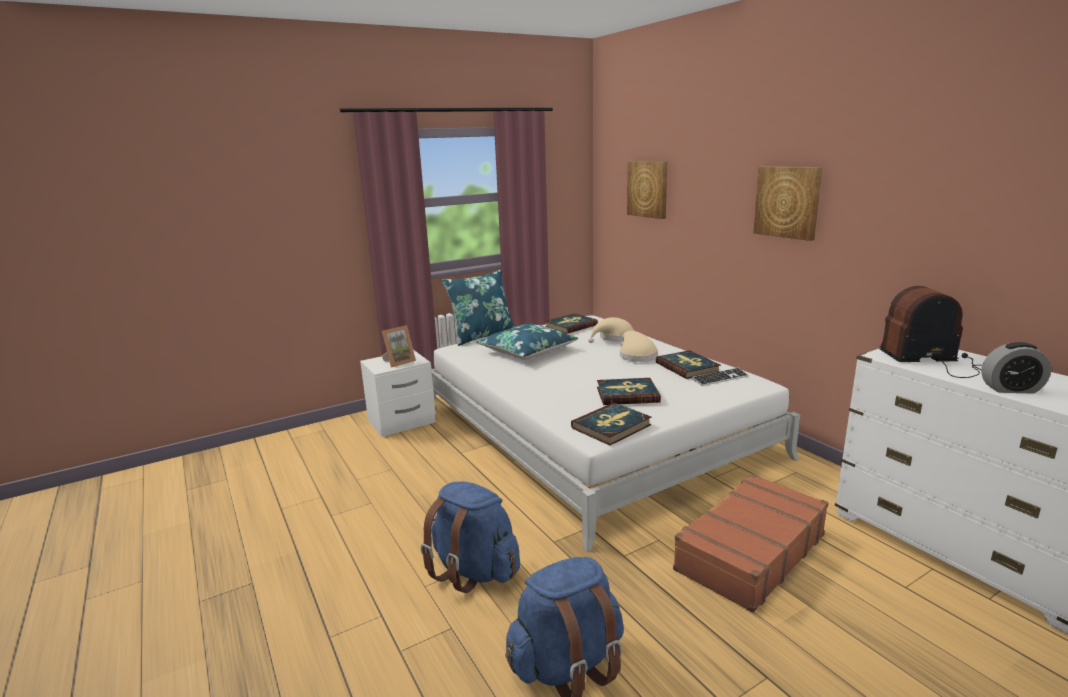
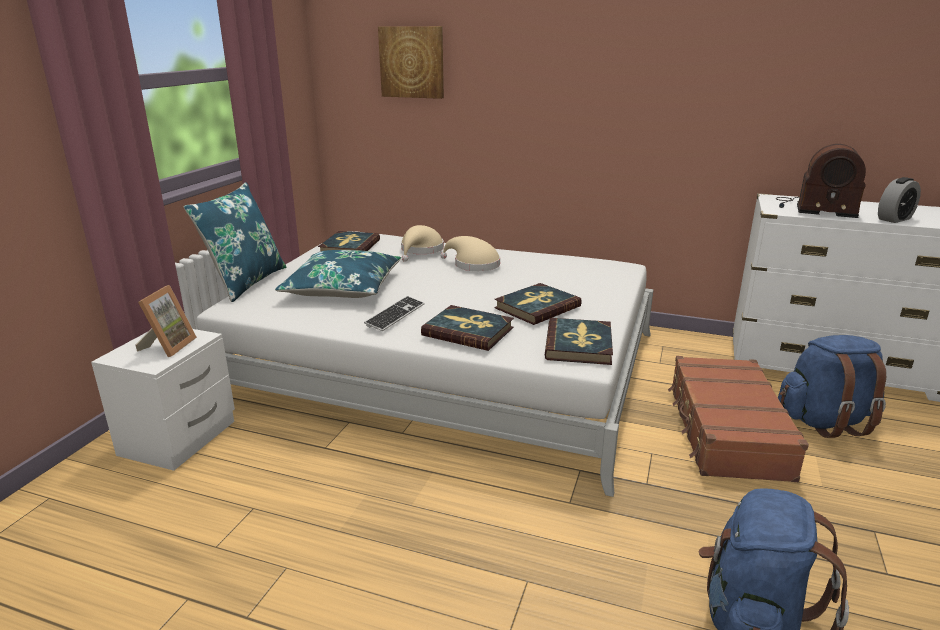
camera: 40 degrees left, 5 degrees up
(473, 570) = (536, 580): blue backpack -> blue backpack (825, 421)
(687, 367) = (540, 265): book -> book (468, 331)
(720, 378) = (585, 269): keyboard -> keyboard (395, 315)
(787, 202) = (616, 69): picture -> none
(935, 361) = (814, 208): radio -> radio turned 120 degrees counterclockwise

